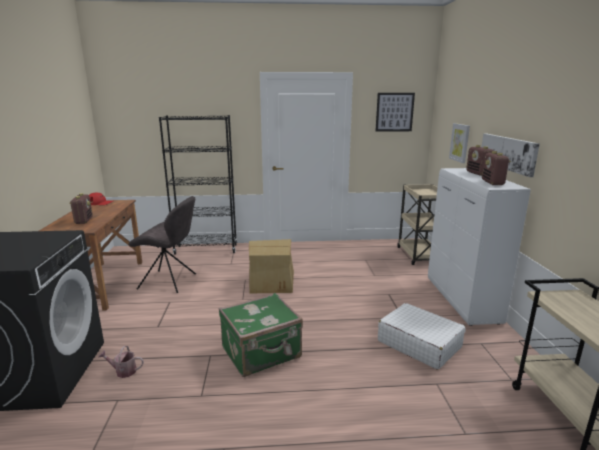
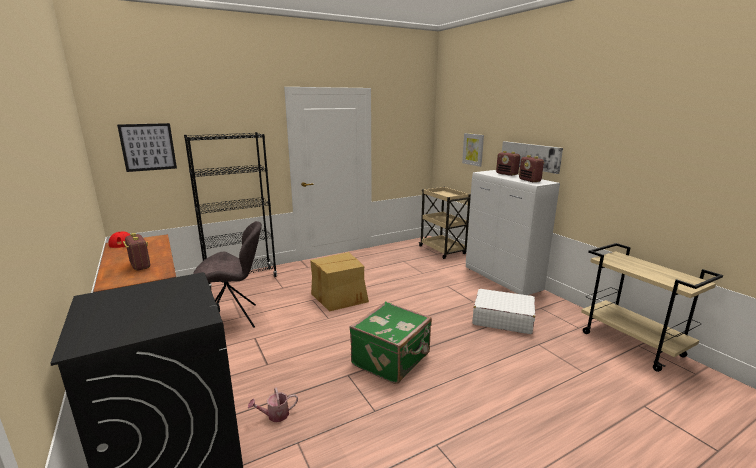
camera: 25 degrees left, 0 degrees up
(394, 112) = (406, 124): picture -> picture (148, 147)

